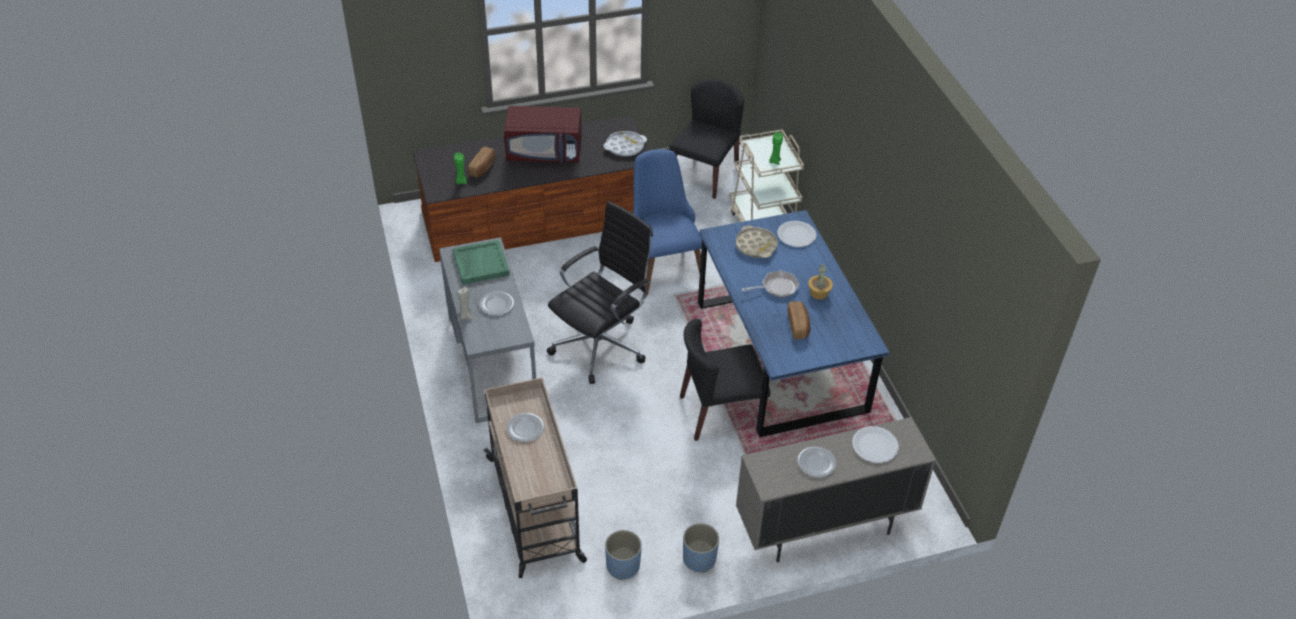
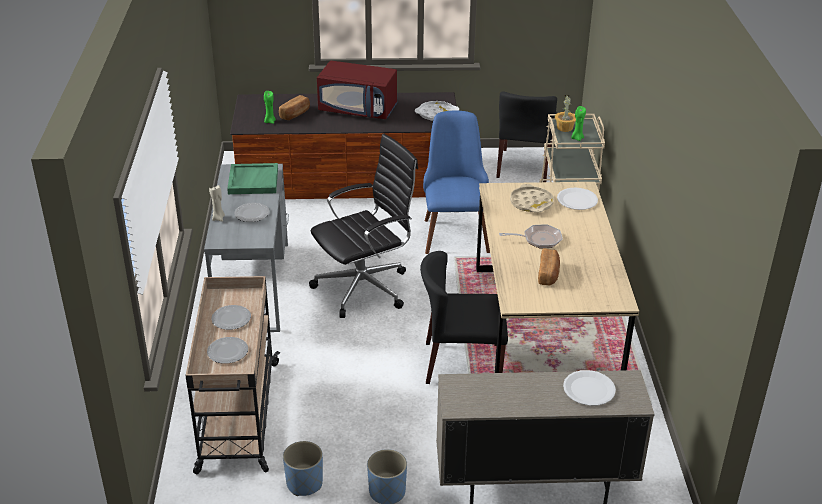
camera: 15 degrees right, 10 degrees down
(705, 175) = (524, 166): black chair -> black chair turned 150 degrees clockwise
(779, 355) = (543, 324): blue dining table -> beige dining table
(816, 463) = (516, 394): plate -> plate (227, 352)
(819, 293) = (581, 250): potted plant -> potted plant (564, 128)

